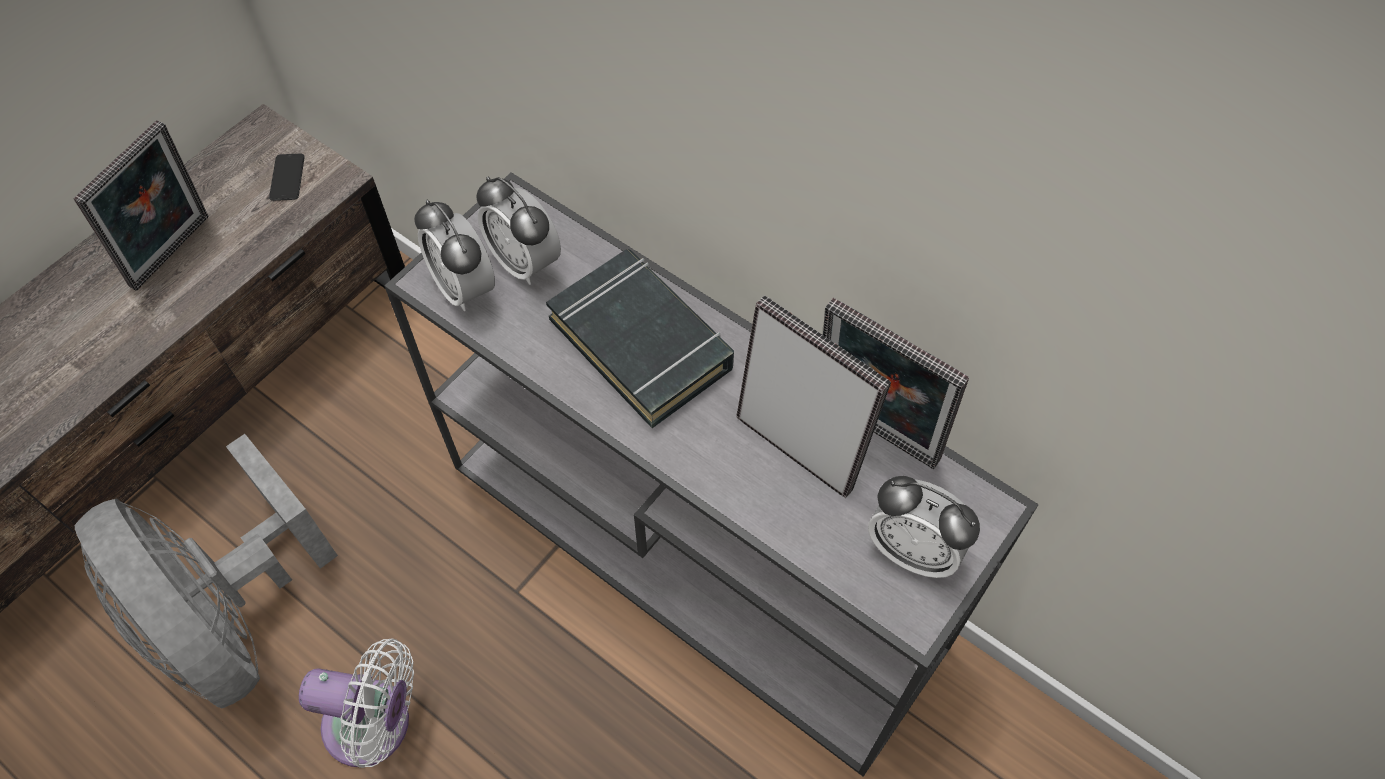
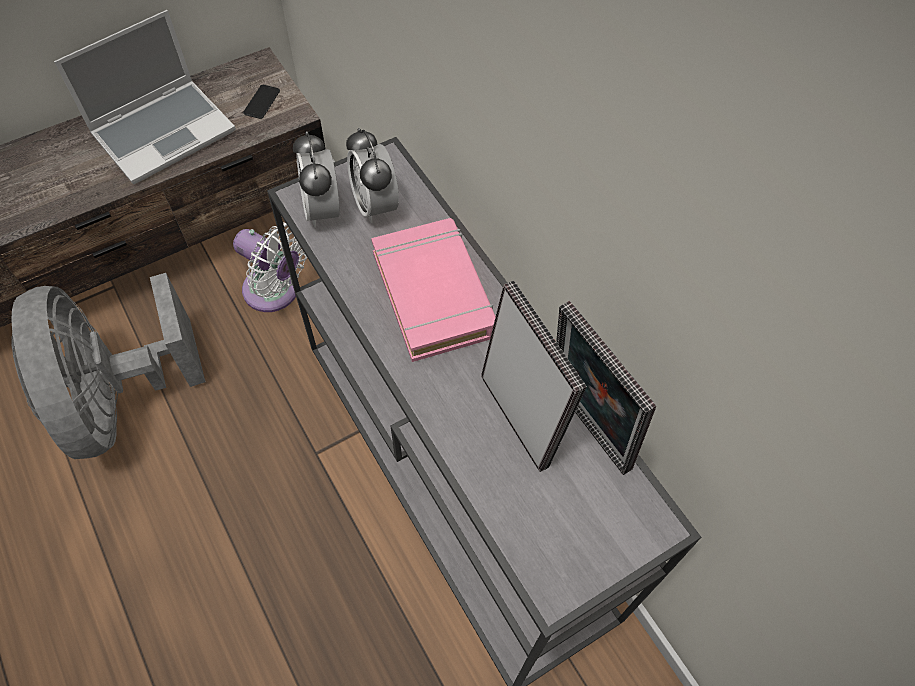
camera: 20 degrees right, 0 degrees up
(175, 254) = (165, 131): picture frame -> laptop
(376, 725) = (180, 512): white fan -> white fan (276, 292)
(641, 343) = (434, 294): black book -> pink book
(912, 550) = (576, 535): alarm clock -> none

